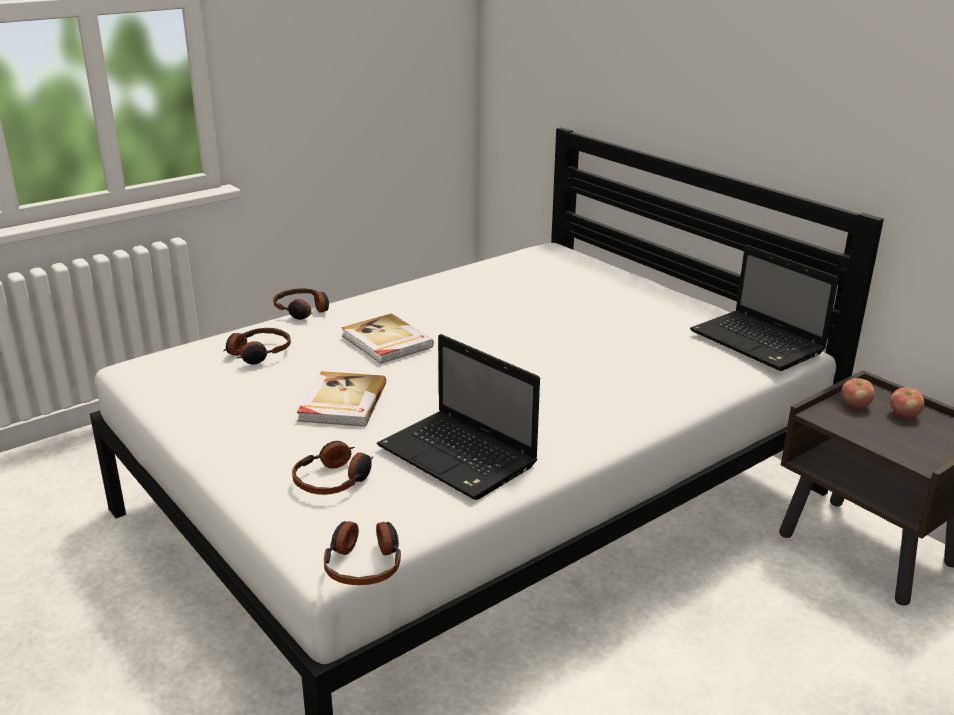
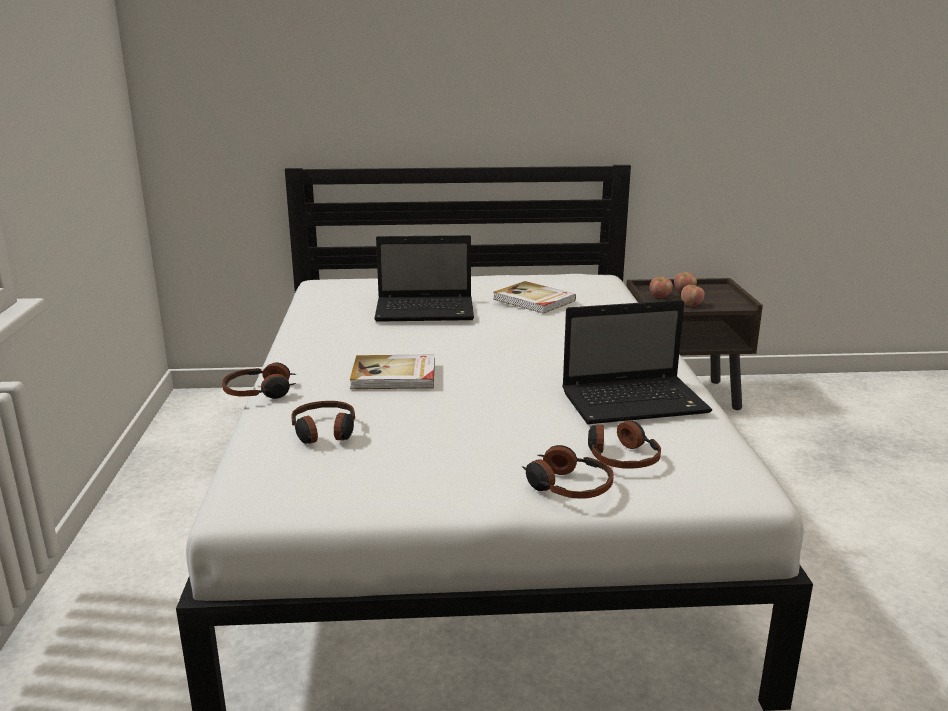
camera: 55 degrees left, 5 degrees down
(341, 402) = (483, 421): book -> book (534, 300)
(364, 563) = (768, 476): headphones -> headphones (567, 486)
(759, 343) = (584, 280): laptop -> laptop (427, 311)
(863, 431) = (691, 305): none -> apple

